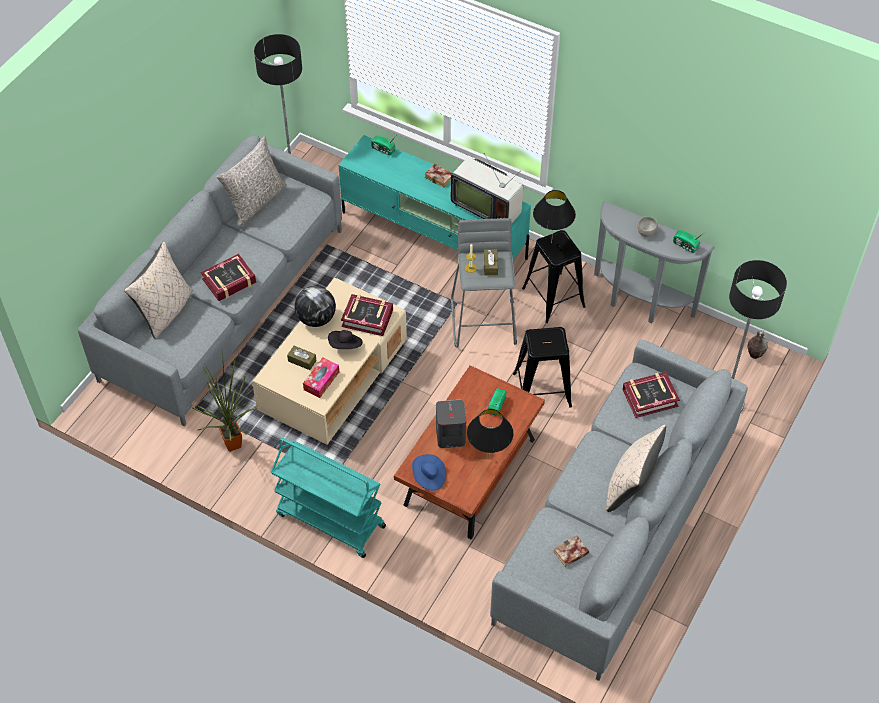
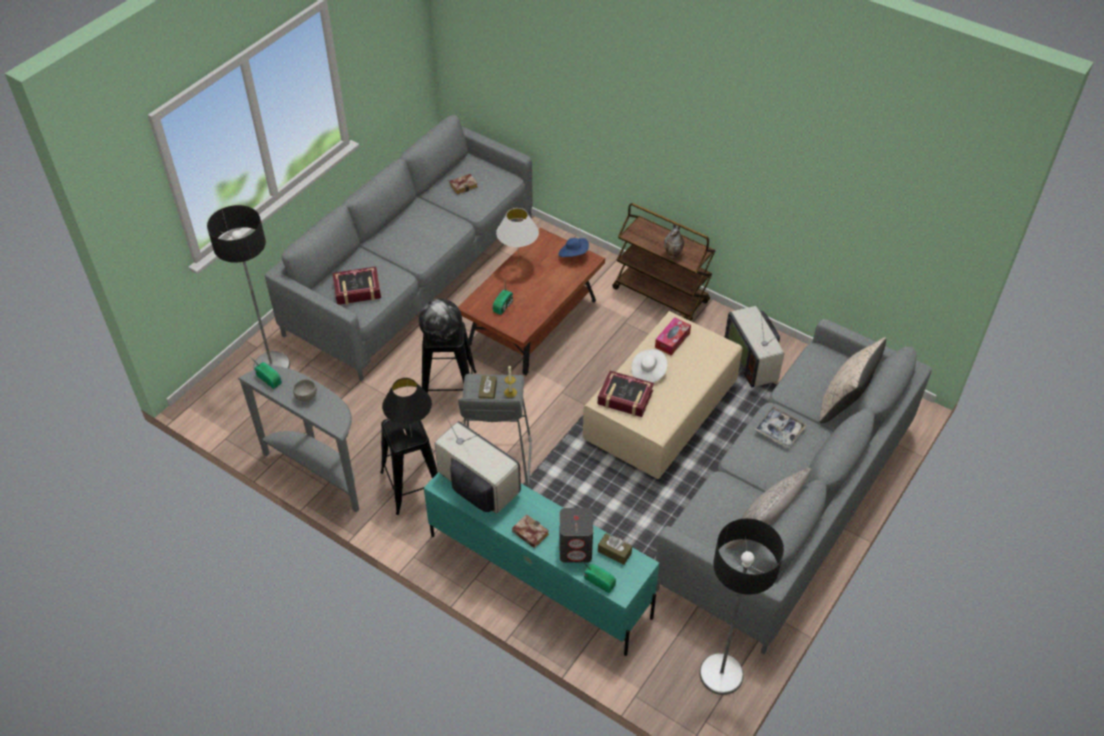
camera: 175 degrees left, 5 degrees down
(229, 281) = (779, 430): book -> tray
(236, 444) = (753, 361): potted plant -> television
(302, 361) = (693, 360): brown tissue box -> brown tissue box (614, 552)
(316, 318) = (680, 401): globe -> globe (442, 335)
(330, 520) = (661, 295): turquoise cart -> brown cart
(345, 345) = (648, 371): black hat -> white hat
(450, 436) = (551, 284): grey speaker -> grey speaker (576, 549)
(488, 459) = (518, 264): black table lamp -> white table lamp
(630, 486) = (400, 225): beige pillow -> none
(754, 355) = (221, 408): vase -> vase (673, 254)

